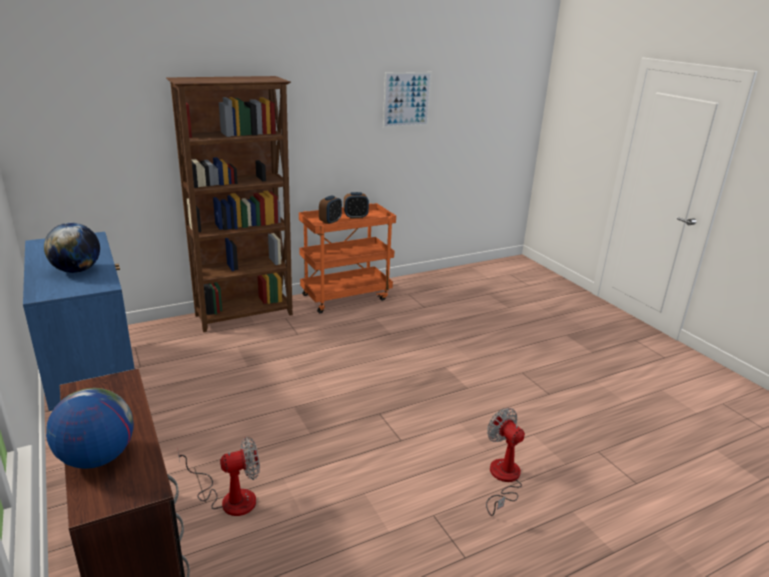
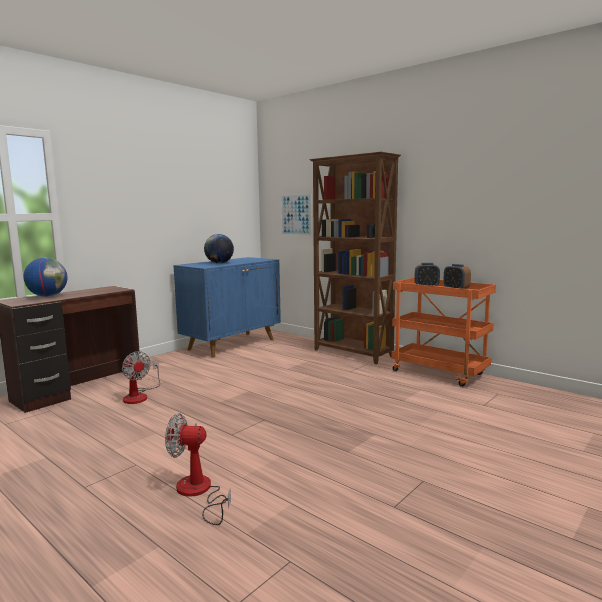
camera: 70 degrees right, 15 degrees down
(407, 99) = (542, 171): picture -> picture (296, 214)
(503, 479) = (198, 493): fan -> fan turned 120 degrees counterclockwise

